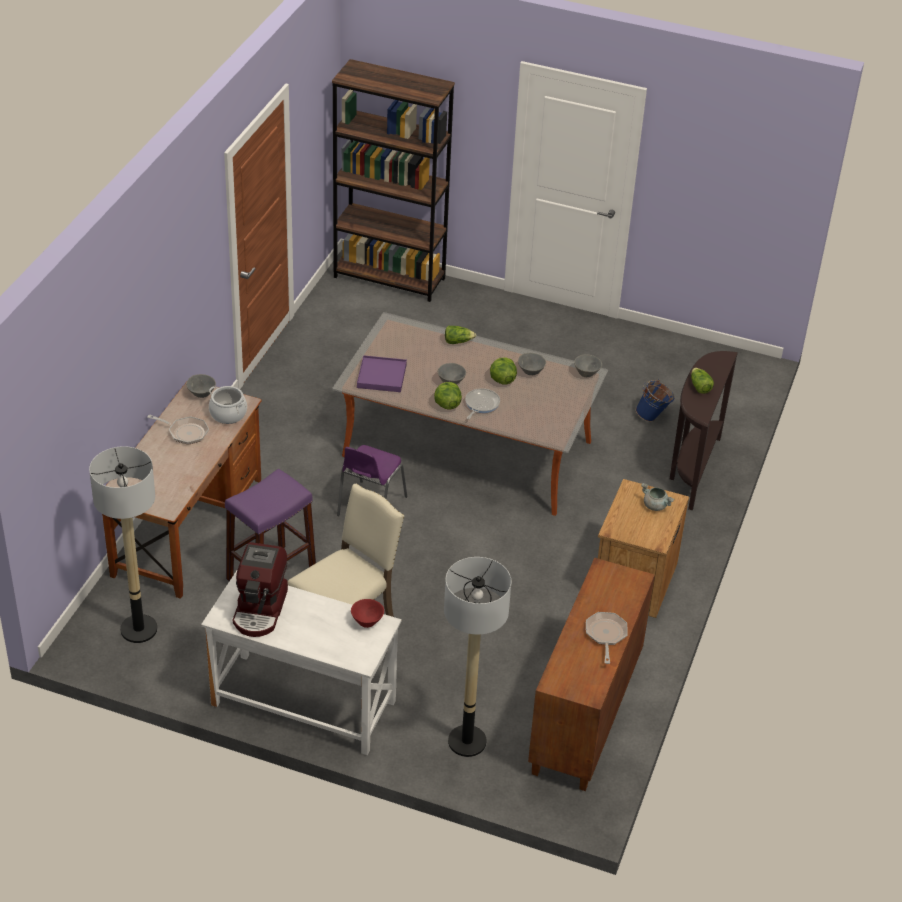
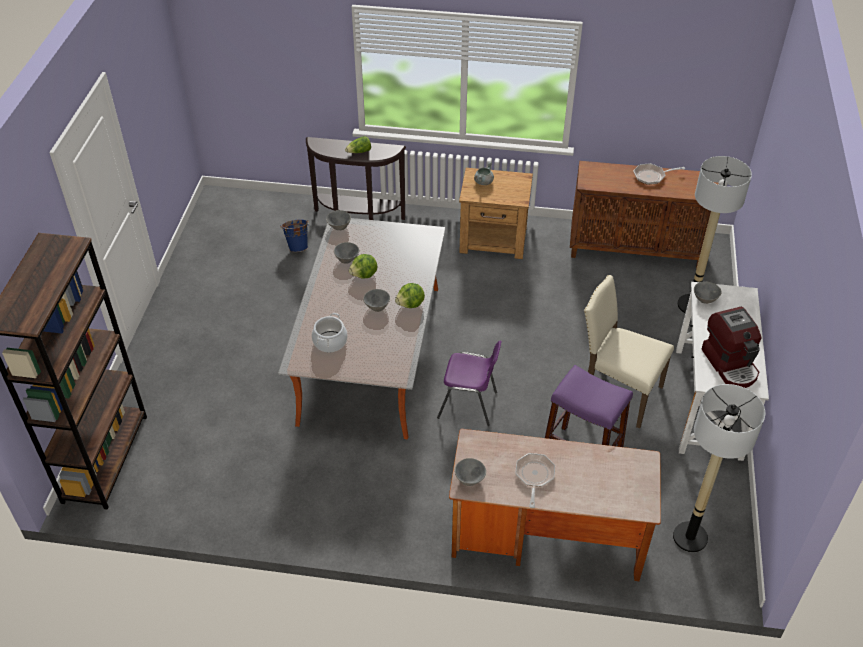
camera: 100 degrees left, 5 degrees up
(228, 414) = (493, 449): cooking pot -> cooking pot (330, 342)
(260, 609) = (730, 364): coffee machine -> coffee machine turned 75 degrees clockwise
(368, 621) = (704, 299): red bowl -> grey bowl
(382, 376) = (383, 355): purple tray -> none
(458, 341) = (314, 311): lettuce -> none
(481, 404) = (403, 283): frying pan -> none

